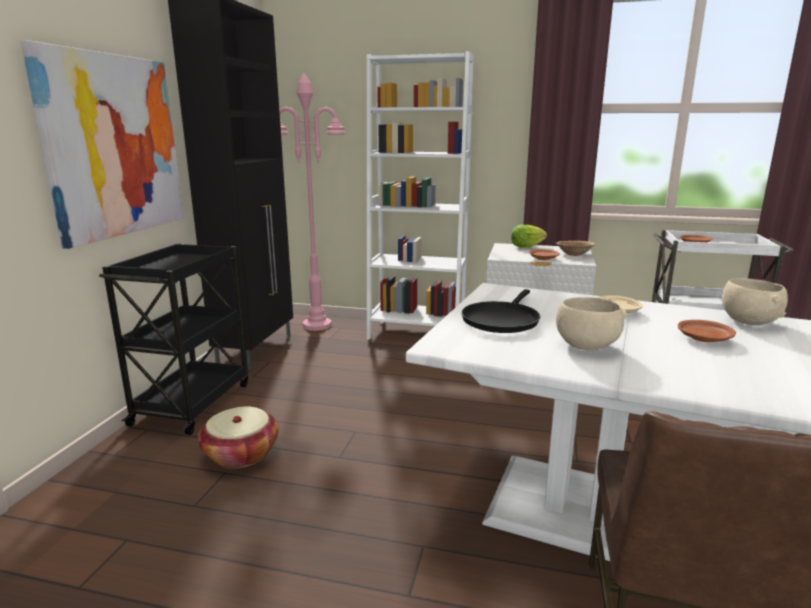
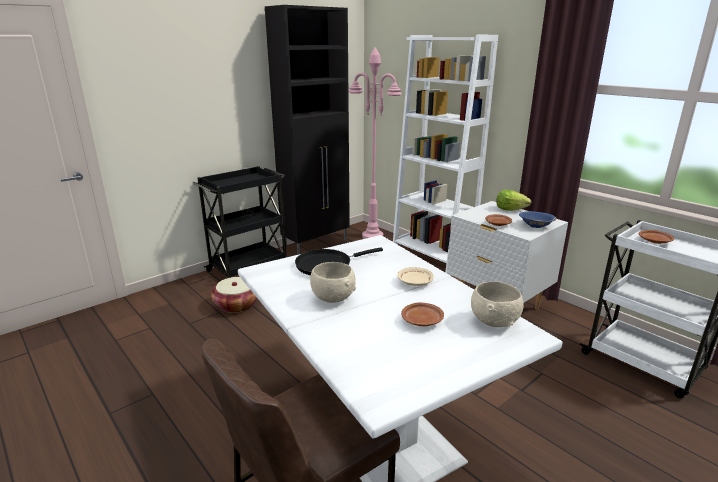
camera: 35 degrees right, 5 degrees up
(114, 146) = (213, 106): picture -> none
(574, 254) = (536, 226): brown bowl -> blue bowl

